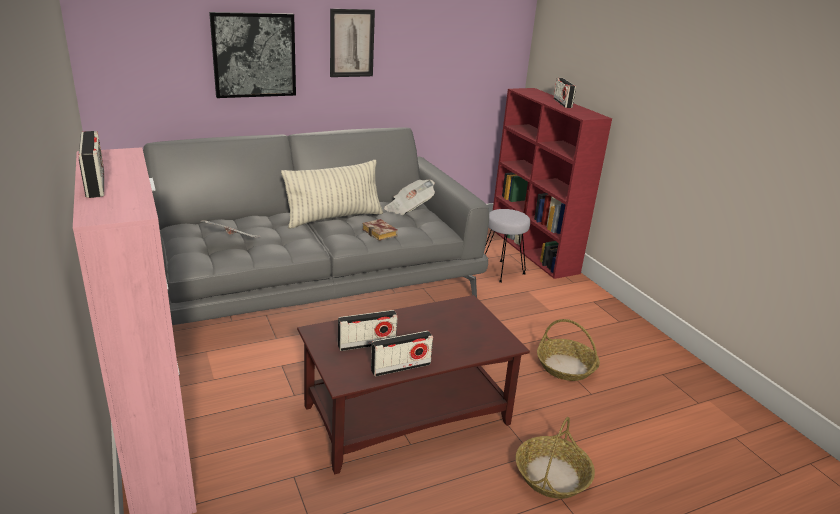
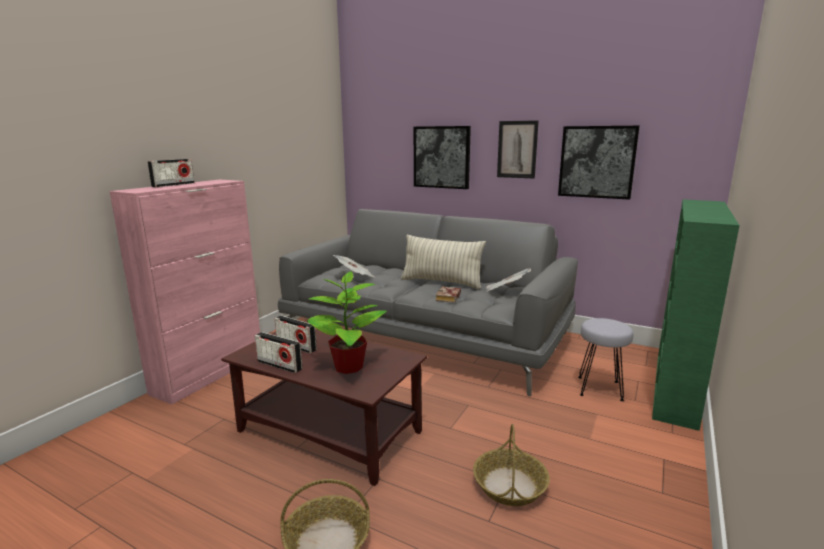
camera: 55 degrees right, 10 degrees down
(431, 55) = (597, 162): none -> picture
(451, 336) = (347, 367): none -> potted plant
(533, 250) = (676, 389): red bookcase -> green bookcase
(562, 103) = (711, 211): radio -> none

